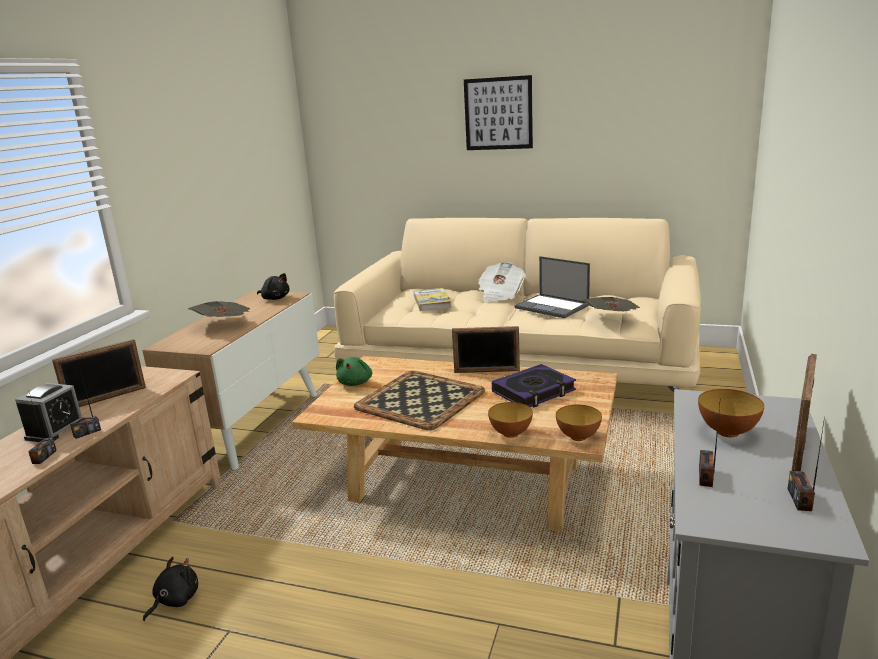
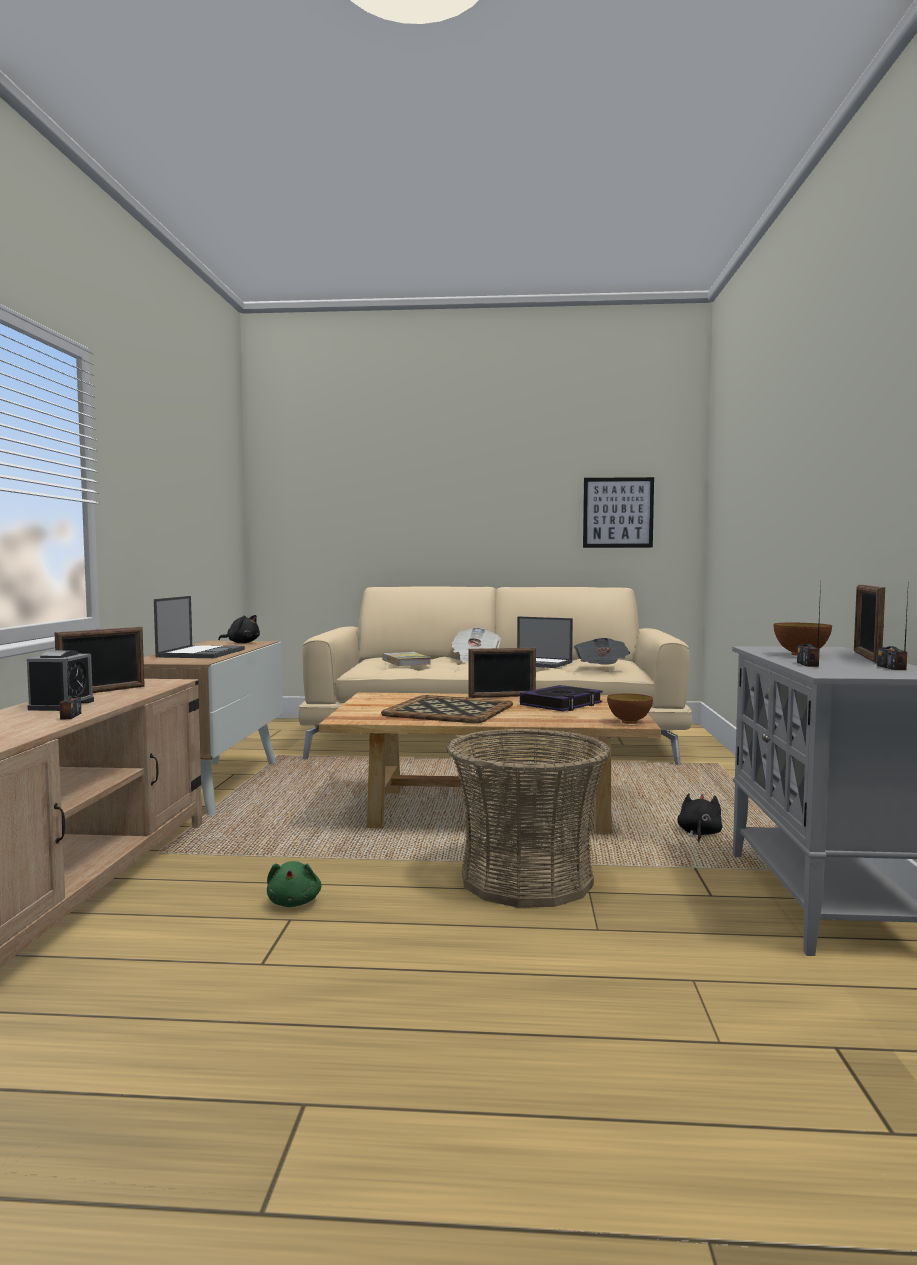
camera: 15 degrees left, 15 degrees down
(87, 433) = (106, 705): radio -> none
(175, 600) = (205, 905): black plush toy -> black plush toy (699, 834)
(224, 325) = (201, 653): newspaper -> laptop
(355, 383) = (367, 704): green plush toy -> green plush toy (294, 902)
(451, 596) = (527, 879): none -> basket
(498, 113) = (462, 487): picture -> picture (618, 512)
(510, 434) = (562, 722): bowl -> none

